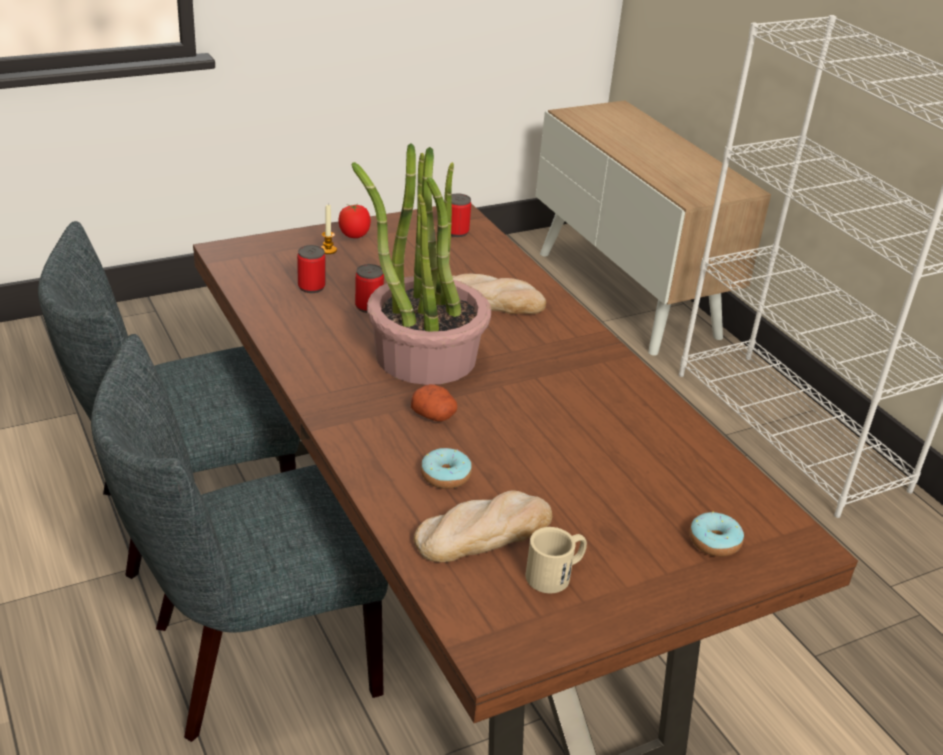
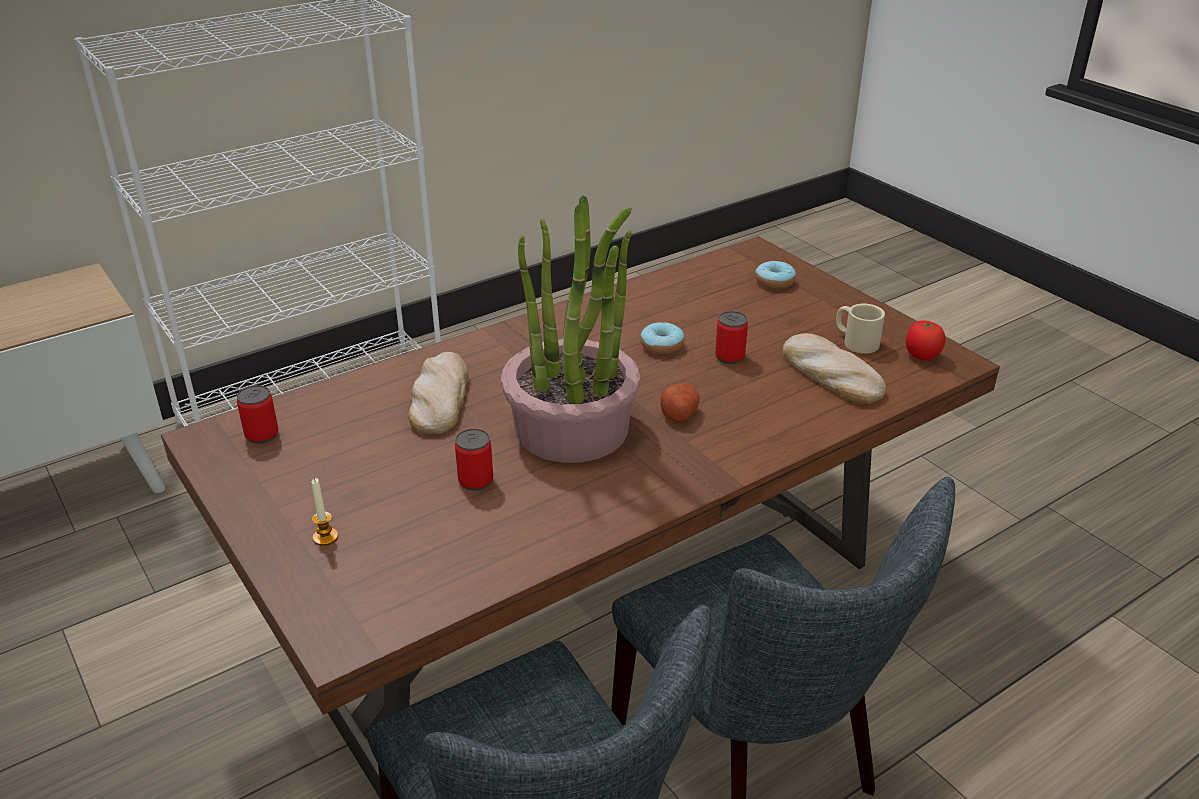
camera: 95 degrees left, 0 degrees up
(311, 287) = (436, 535): can -> can (729, 357)
(354, 235) = (276, 519): tomato -> tomato (921, 356)
(445, 476) = (769, 398): donut -> donut (662, 346)

